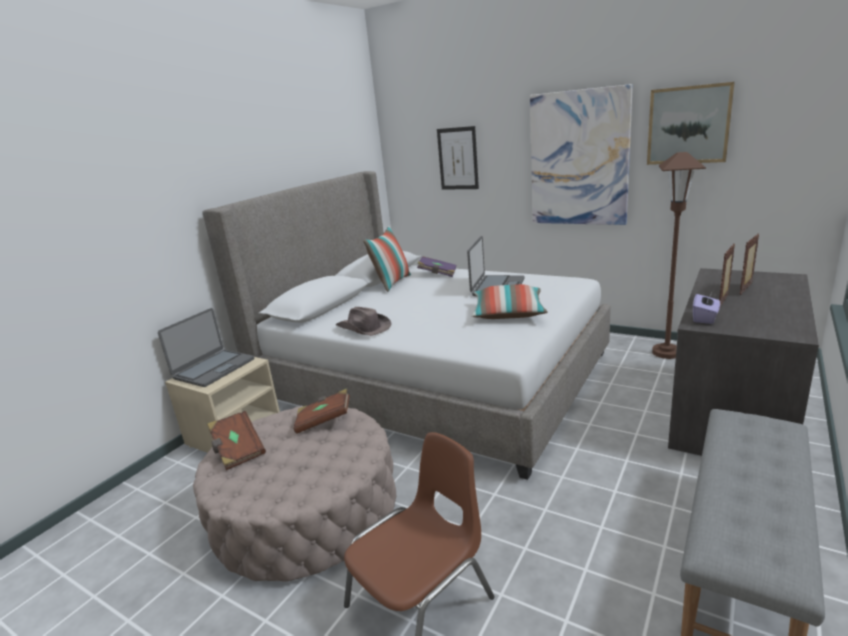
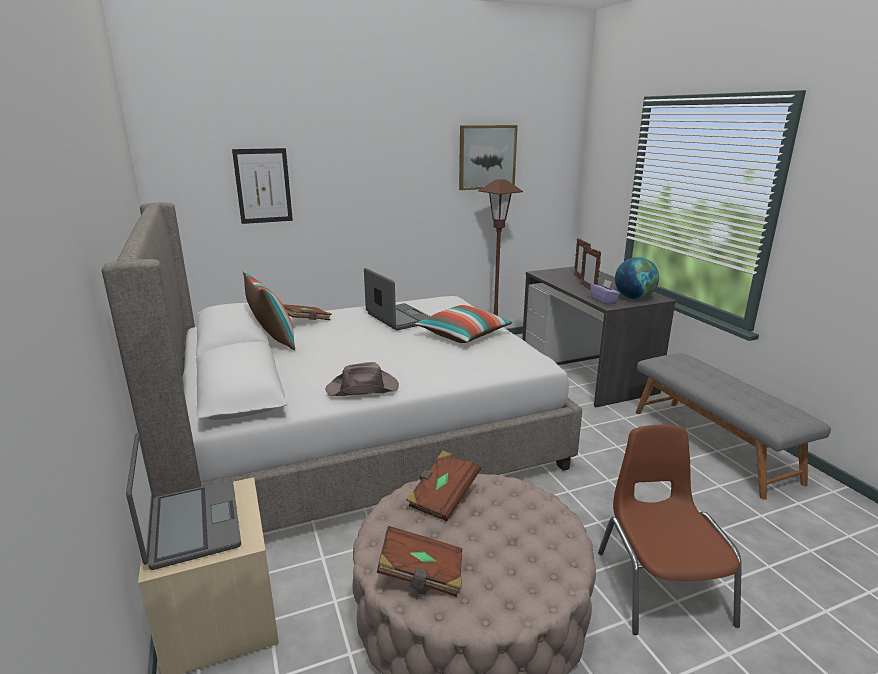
camera: 55 degrees left, 0 degrees up
(437, 274) = (306, 321): purple book -> brown book
(579, 159) = (401, 186): picture -> none
(757, 325) = (634, 298): none -> globe

